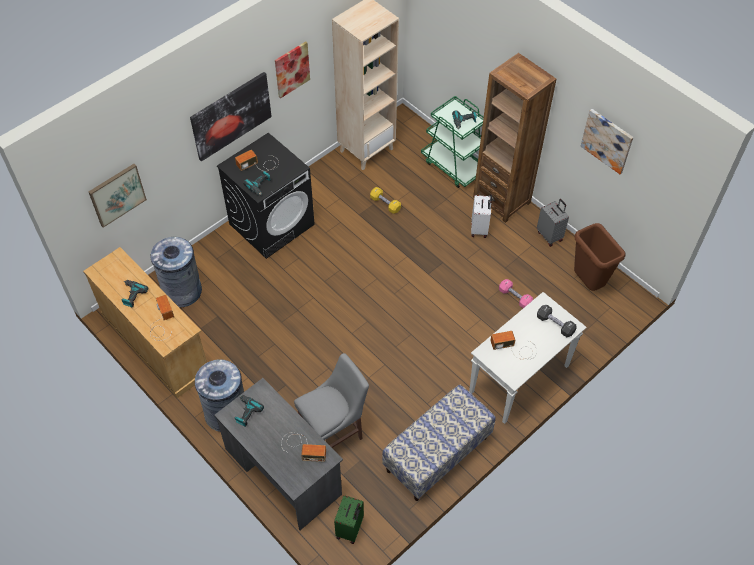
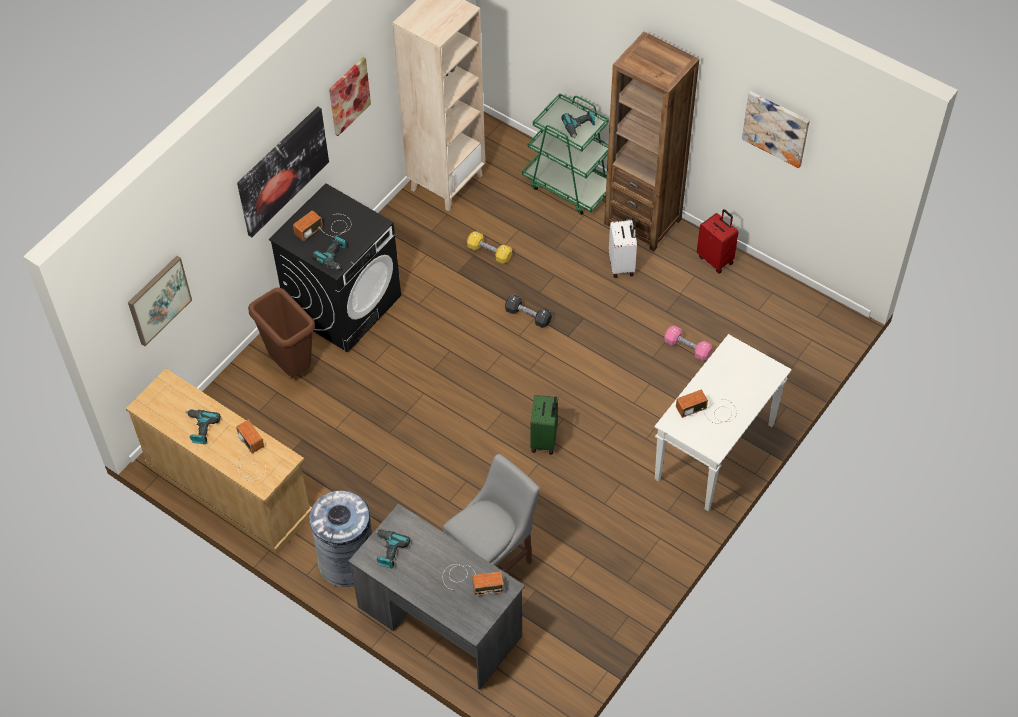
camera: 10 degrees left, 0 degrees up
(182, 291) = (245, 414): grey trash can -> none
(350, 529) = (543, 676): green suitcase -> green suitcase (545, 440)
(437, 454) = (631, 565): bench -> none
(550, 236) = (716, 259): grey suitcase -> red suitcase
(555, 324) = (752, 373): black dumbbell -> black dumbbell (528, 316)
(587, 282) = (776, 313): brown trash can -> brown trash can (290, 366)

